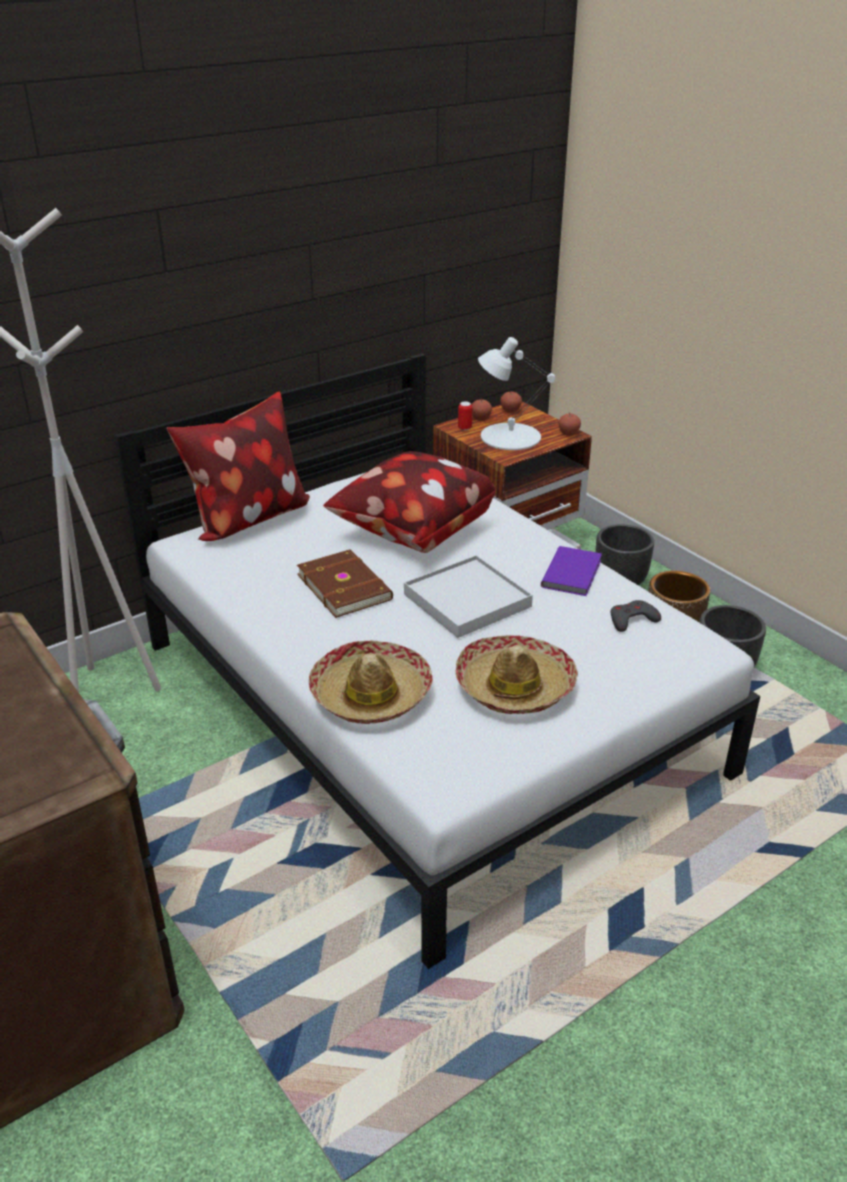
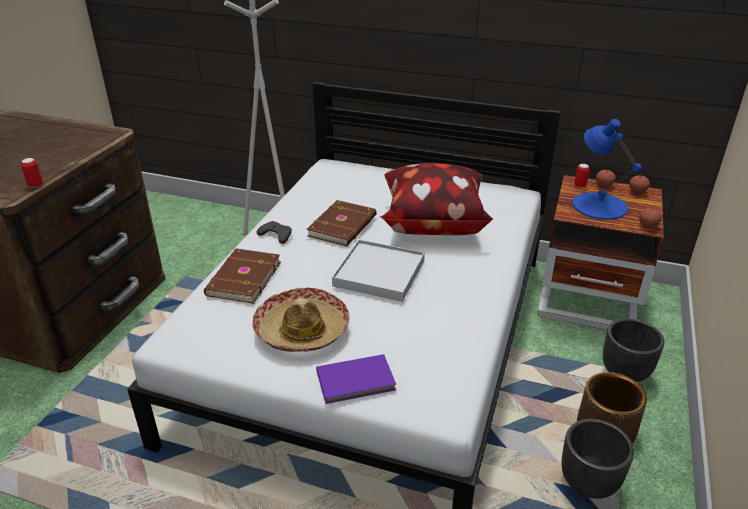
camera: 55 degrees right, 0 degrees up
(89, 738) = (35, 185): none -> can
(247, 519) = (376, 170): pillow -> none
(371, 694) = (242, 278): hat -> brown book
(509, 436) = (599, 205): white table lamp -> blue table lamp
(573, 573) = (470, 304): purple book -> purple book (357, 381)
(632, 620) = (440, 354): grey game controller -> grey game controller (276, 235)

